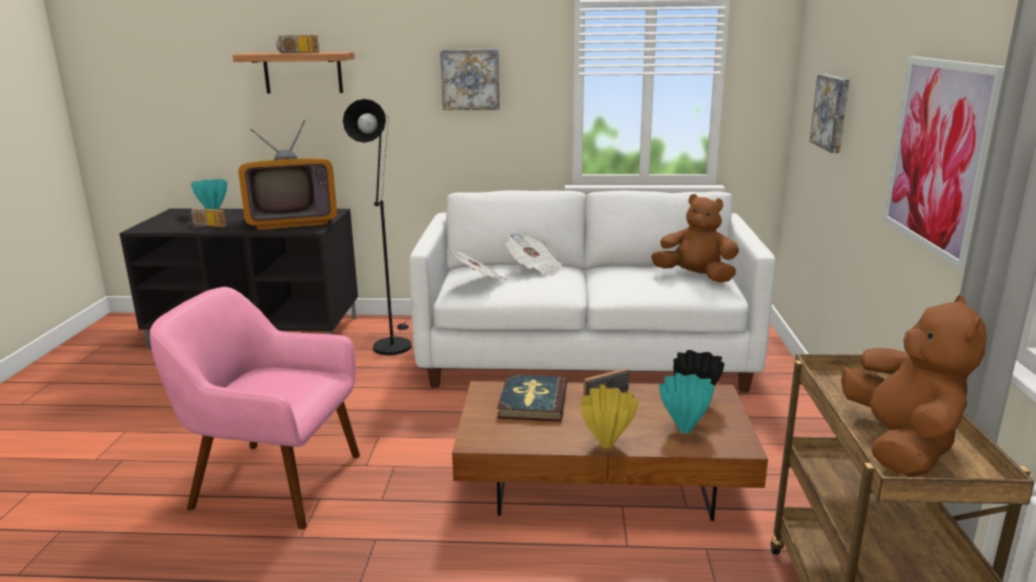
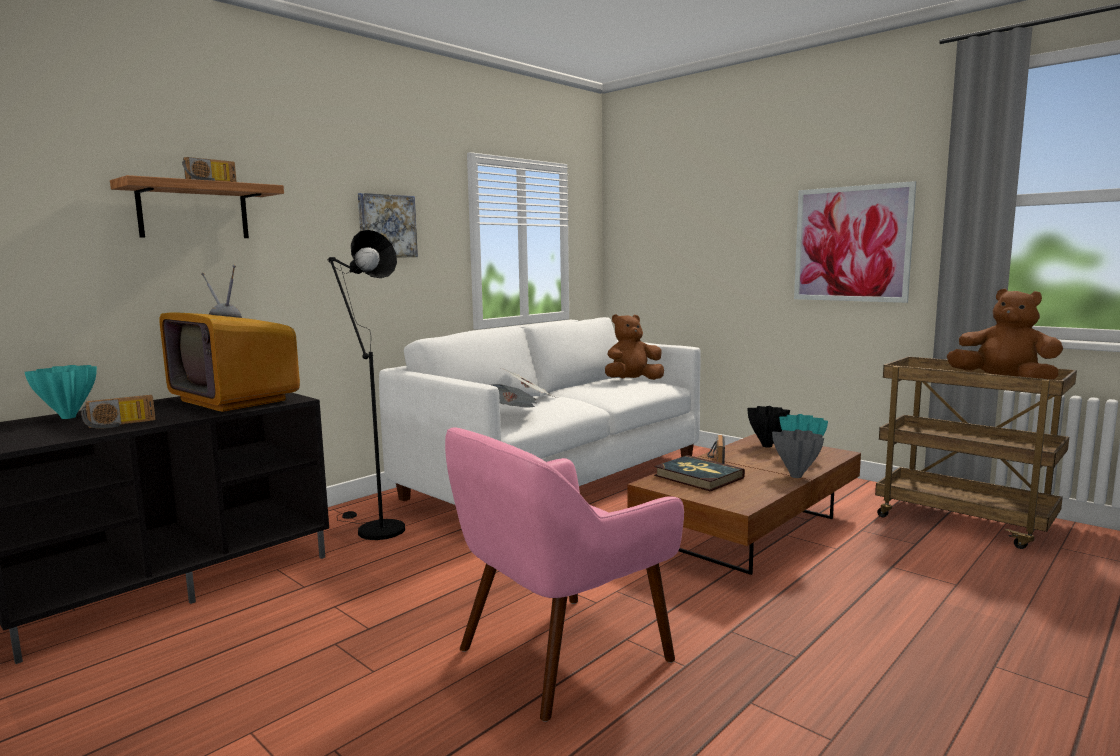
camera: 50 degrees left, 10 degrees down
(293, 221) = (234, 400): television -> television turned 105 degrees clockwise
(606, 445) = (797, 476): yellow vase -> grey vase
(832, 112) = (685, 245): picture -> none

